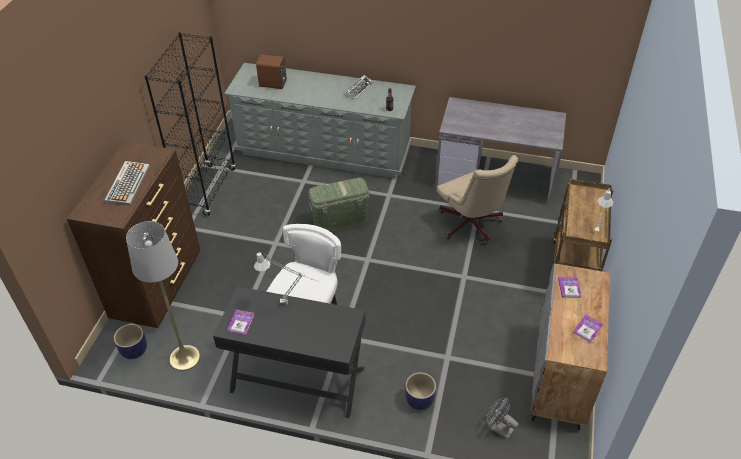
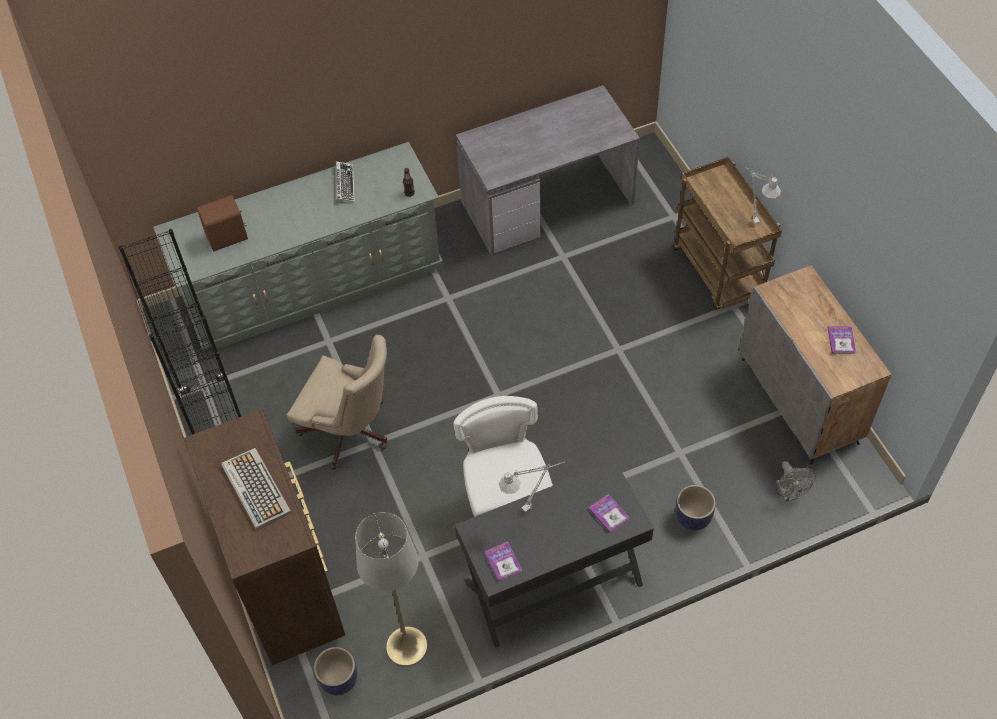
camera: 35 degrees left, 10 degrees up
(340, 220) = (421, 365): green storage box -> none
(471, 227) = (575, 283): beige office chair -> beige office chair (351, 432)
(498, 428) = (789, 494): grey fan -> grey fan turned 105 degrees counterclockwise
(569, 287) = (789, 306): book -> book (608, 514)

